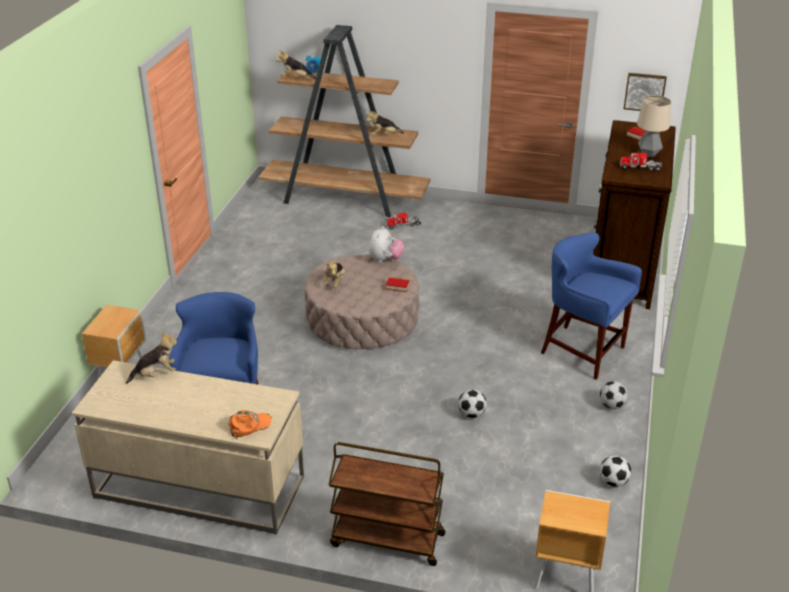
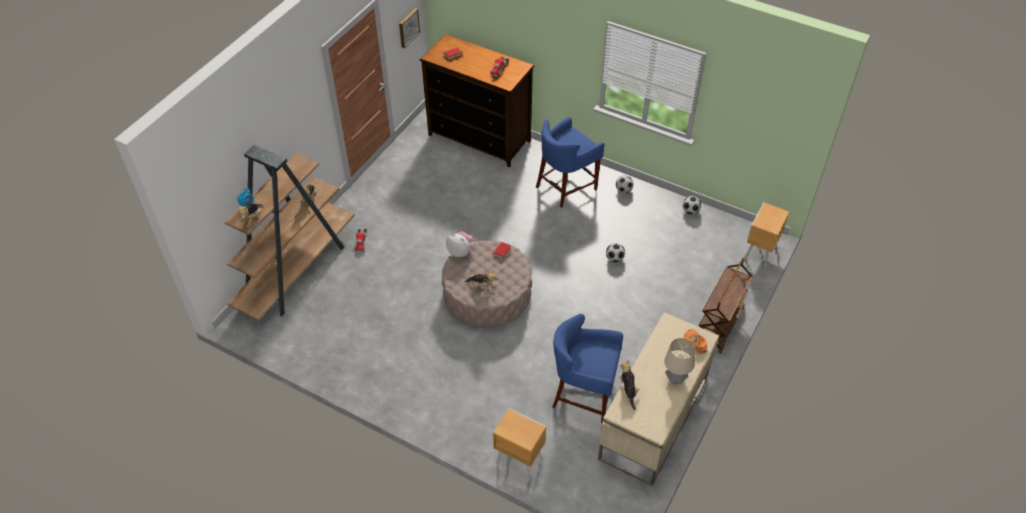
camera: 75 degrees left, 15 degrees up
(649, 154) = (482, 58): table lamp -> table lamp (675, 379)

